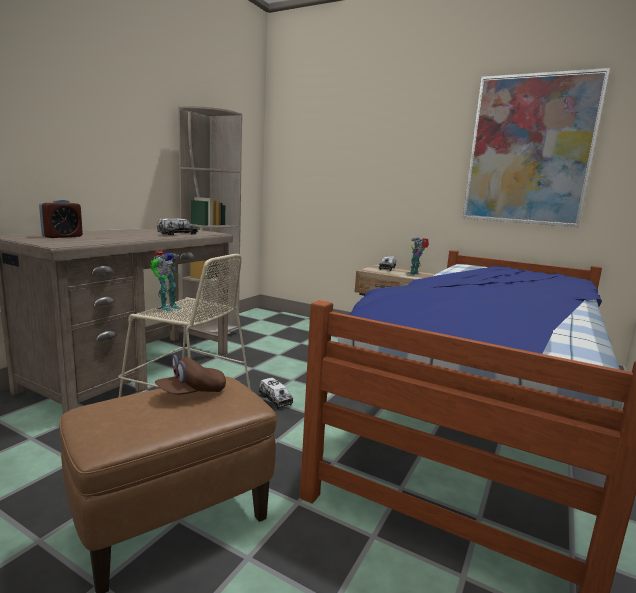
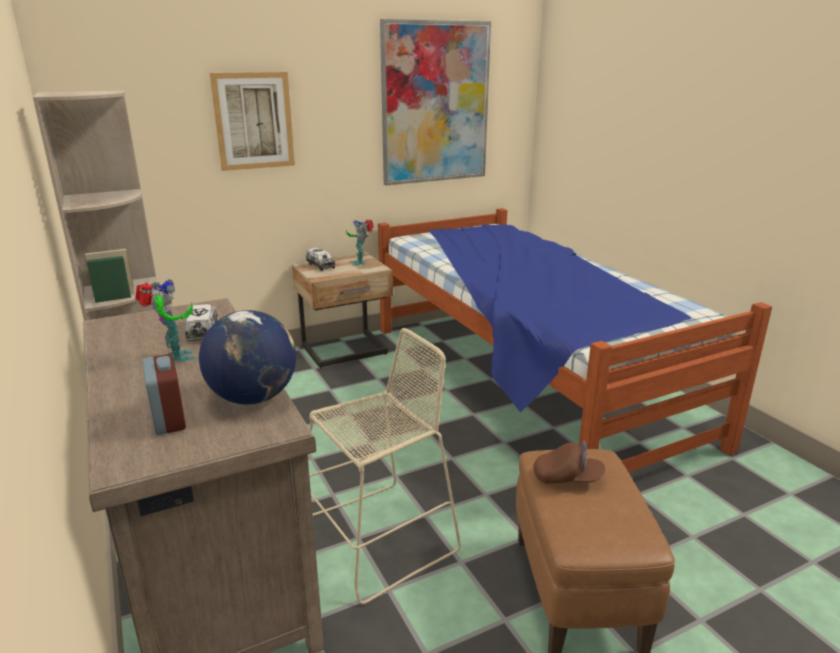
camera: 55 degrees left, 10 degrees up
(95, 241) = (253, 397): none -> globe
(166, 307) = (355, 433): toy robot -> toy robot (175, 358)
(191, 393) = (567, 478): brown cap -> brown cap turned 75 degrees counterclockwise
(275, 399) = (406, 468): toy truck -> none
(369, 156) = (254, 121): none -> picture

